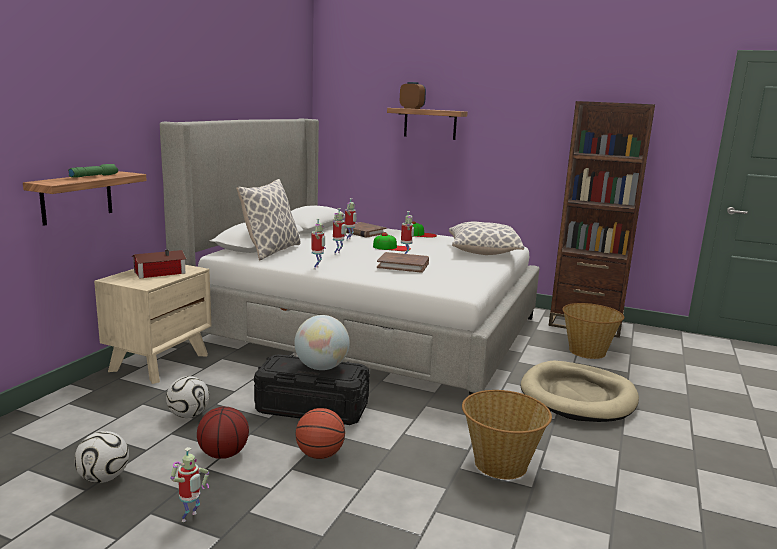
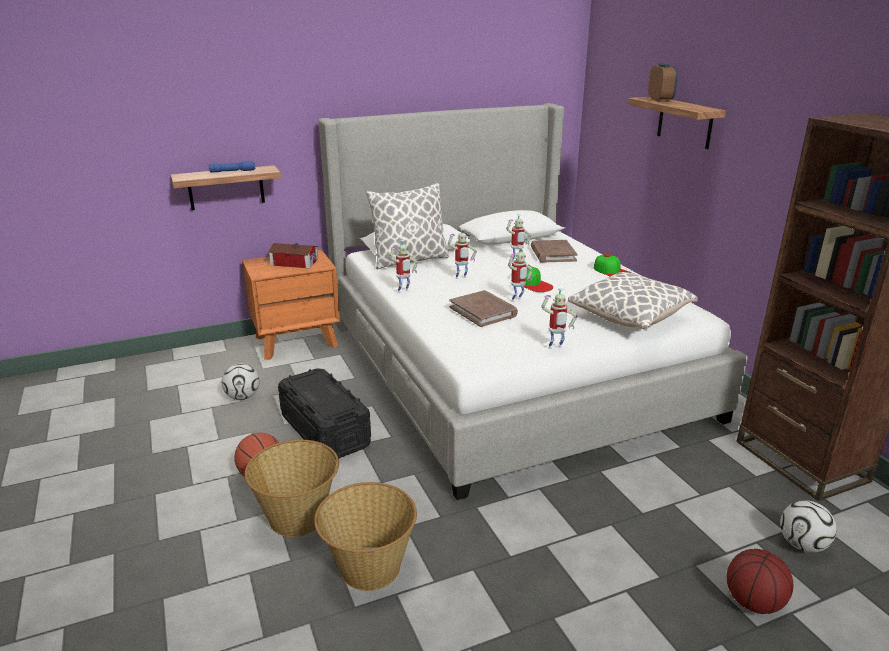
camera: 45 degrees right, 10 degrees up
(94, 176) = (233, 171): green flashlight -> blue flashlight
(103, 478) = (133, 423): football -> football (802, 545)
(160, 362) = (297, 341): beige nightstand -> orange nightstand
(190, 518) = (124, 479): toy robot -> toy robot (555, 348)
(224, 454) = (212, 440): basketball -> basketball (754, 602)
(321, 367) = (327, 396): globe -> none
(578, 396) = (590, 547): beige dog bed -> none
(587, 351) = (723, 498): basket -> basket (298, 517)

